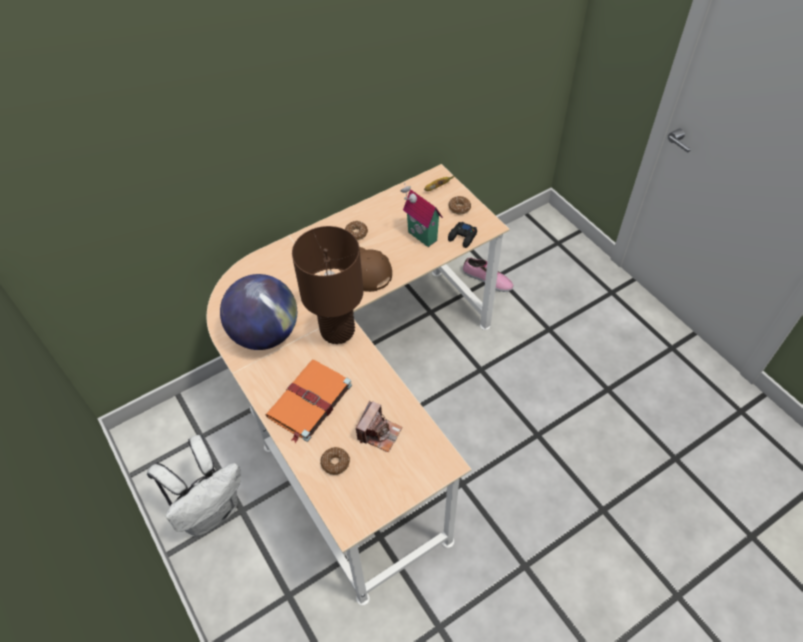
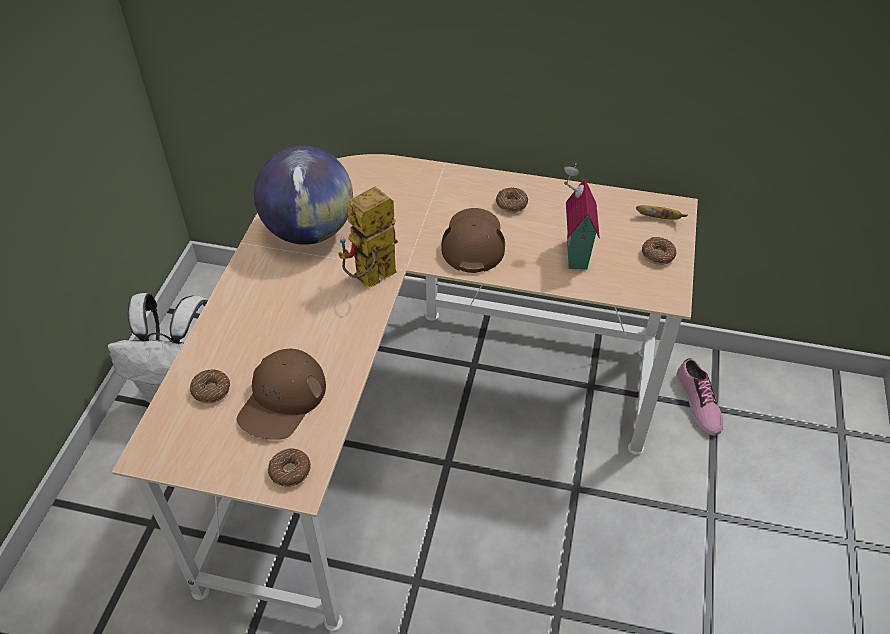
camera: 45 degrees right, 5 degrees down
(309, 402) = (263, 319): orange book -> none
(338, 333) = (370, 281): brown table lamp -> toy robot
(379, 433) = (282, 399): camera -> brown cap
(432, 462) = (290, 471): none -> donut
(462, 237) = (621, 286): black game controller -> none

